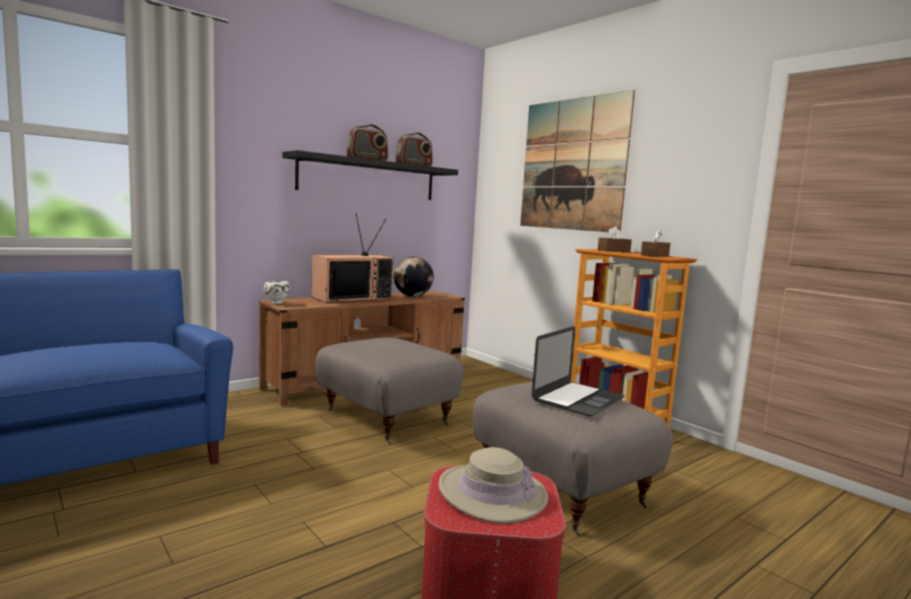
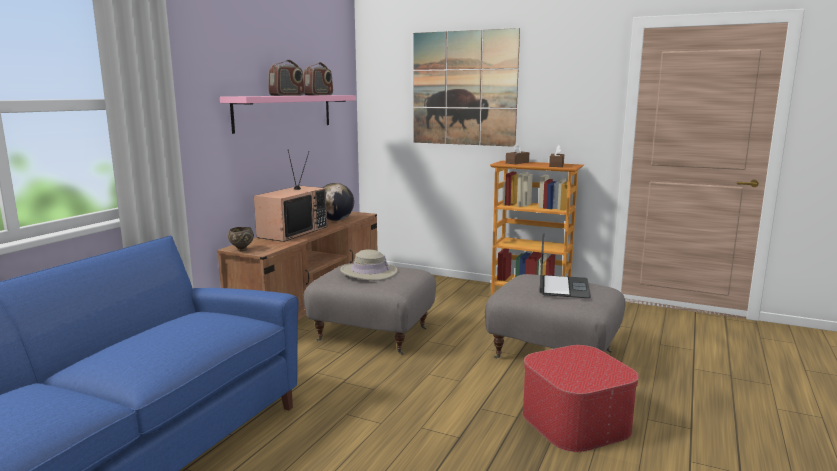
camera: 25 degrees left, 5 degrees up
(276, 303) = (241, 250): white bowl -> brown bowl
(369, 178) = (284, 112): black shelf -> pink shelf
(492, 493) = (576, 365): beige hat -> beige hat (369, 272)

